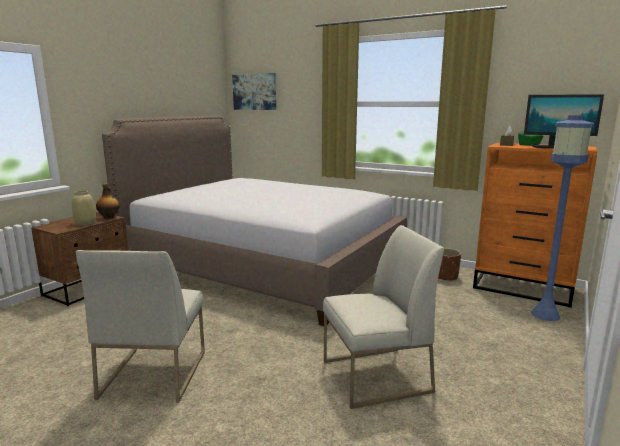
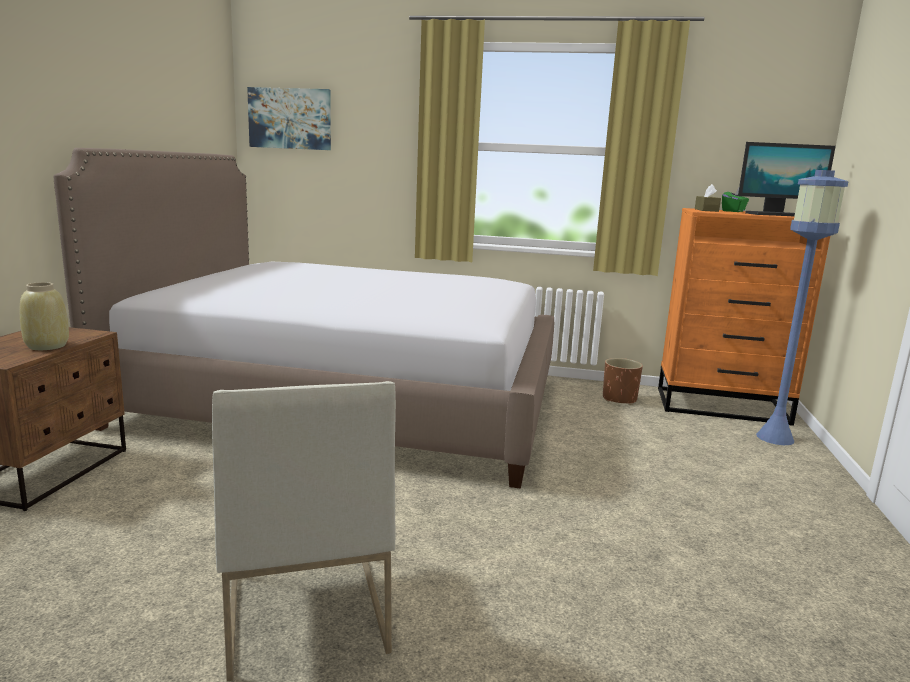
camera: 20 degrees left, 0 degrees up
(109, 217) = (85, 333): bottle -> none
(375, 376) = (651, 553): white chair -> none

